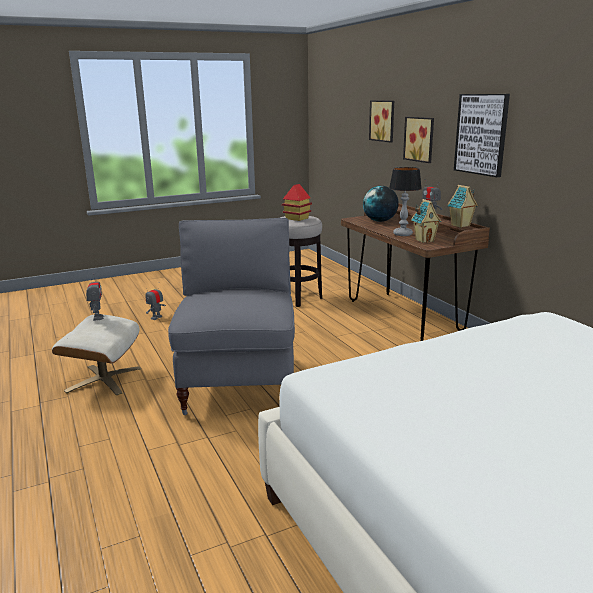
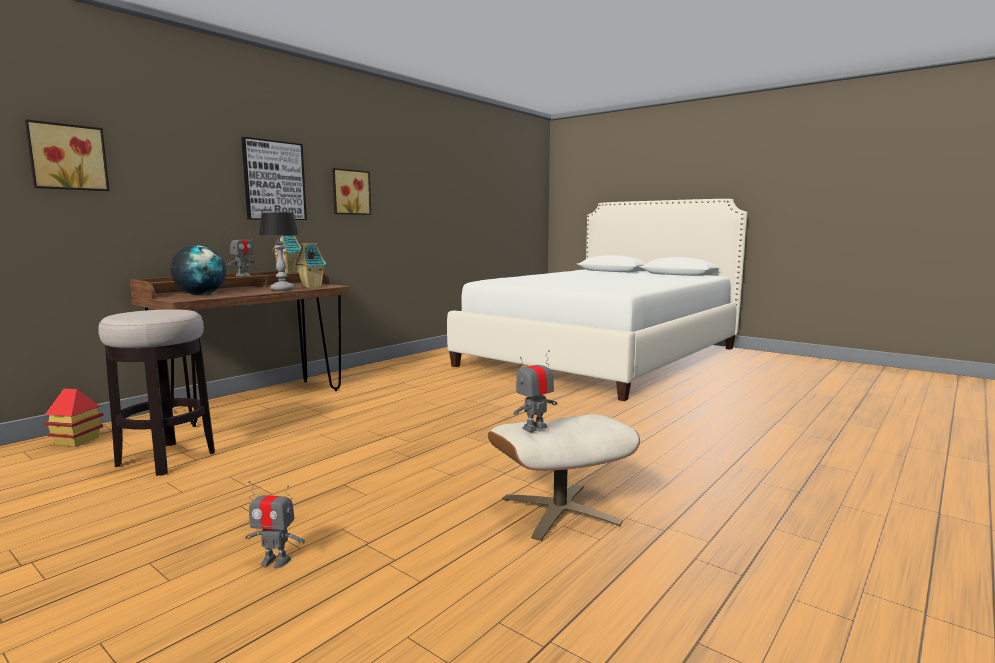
camera: 115 degrees left, 10 degrees down
(240, 383) = (487, 436): grey chair -> none
(297, 218) = (159, 311): toy house -> toy house (77, 441)
(420, 139) = (173, 186): picture -> picture (350, 192)

